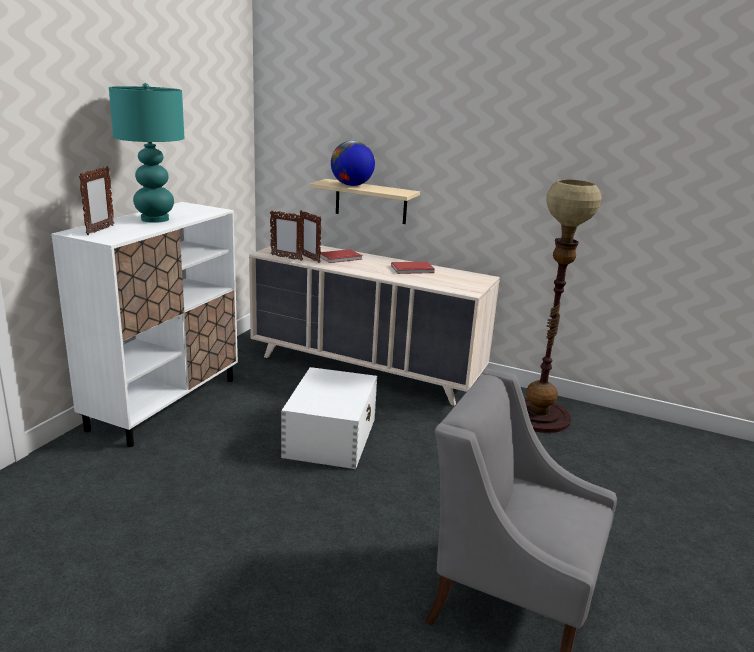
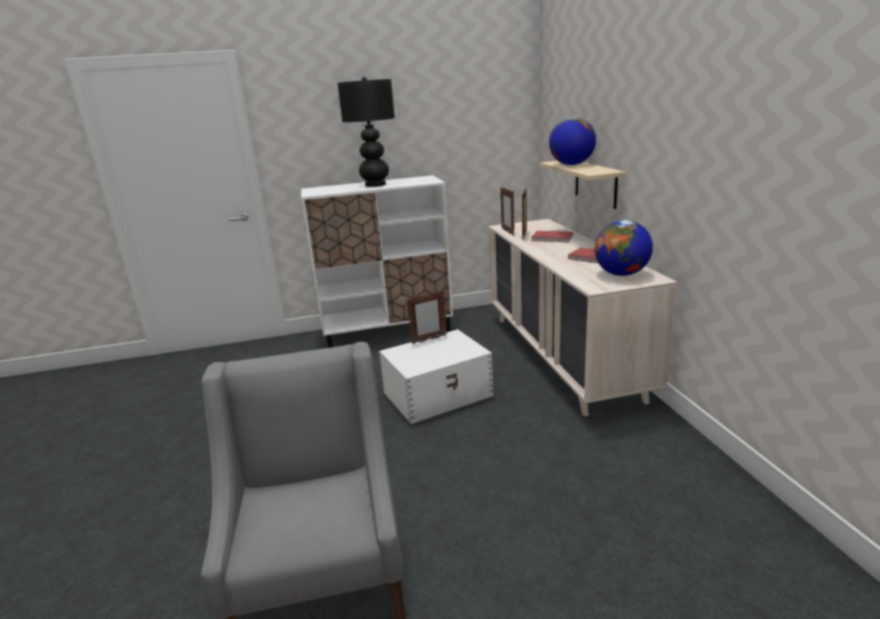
camera: 55 degrees right, 0 degrees up
(100, 230) = (326, 188): picture frame -> picture frame (429, 340)
(155, 219) = (375, 185): turquoise table lamp -> black table lamp
(460, 278) = (621, 274): none -> globe
(538, 416) = (660, 466): floor lamp -> none

